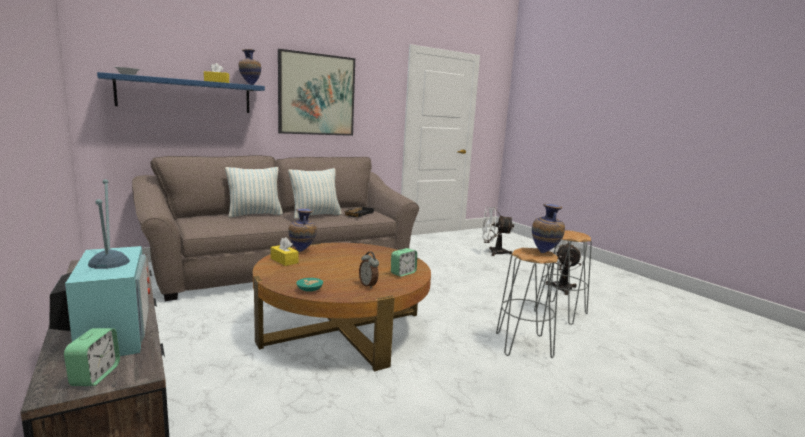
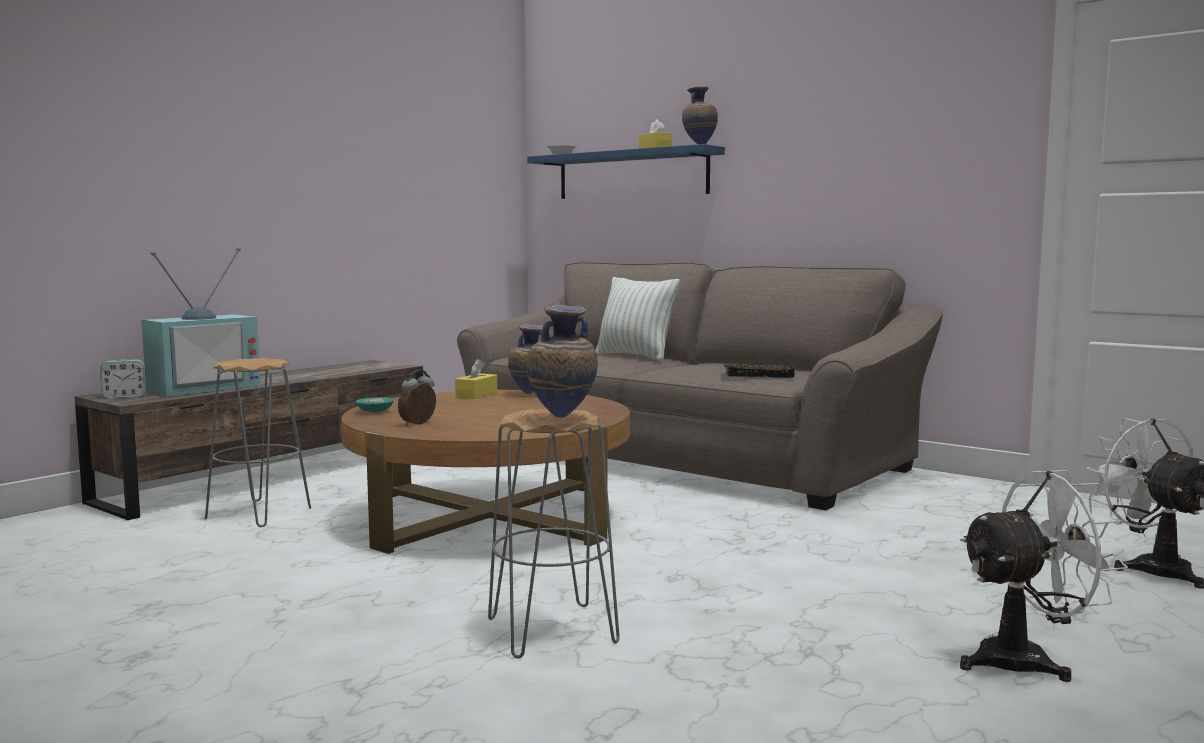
camera: 70 degrees right, 5 degrees down
(315, 215) = (694, 367): pillow -> none
(316, 95) = (823, 147): picture -> none
(403, 273) = (494, 429): alarm clock -> none
(560, 312) = (799, 661): grey stool -> grey stool (259, 513)

